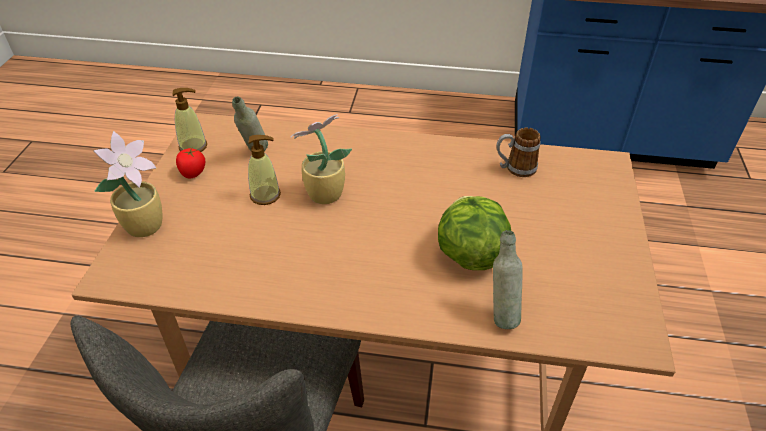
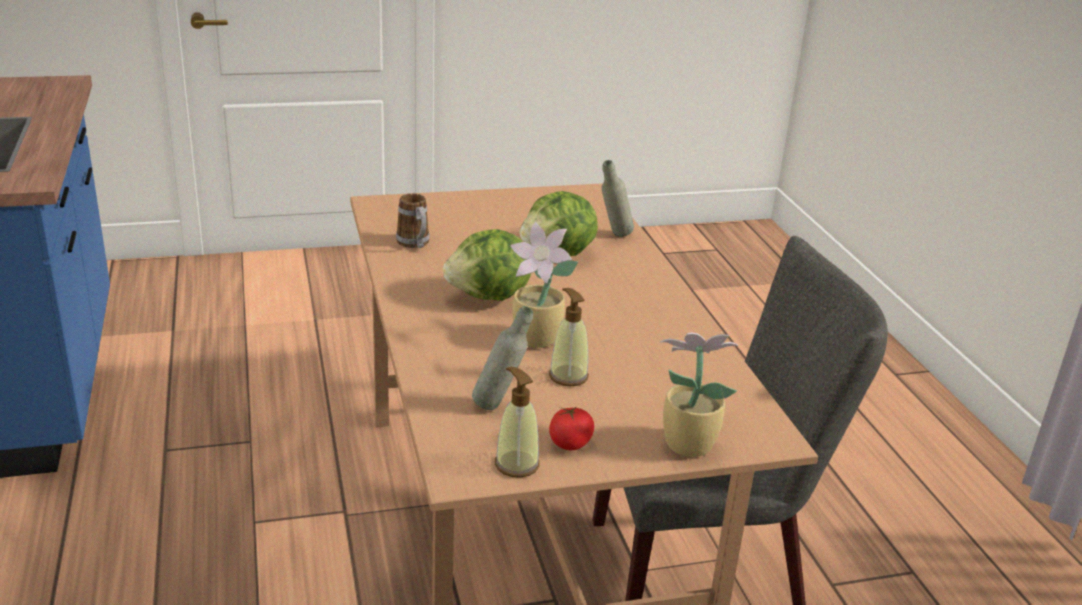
camera: 115 degrees left, 15 degrees down
(402, 187) = (489, 297): none -> lettuce

